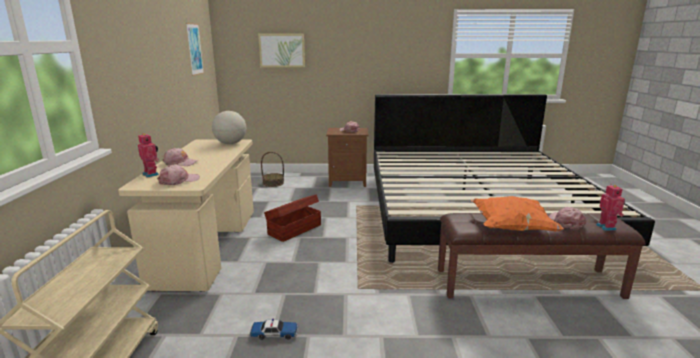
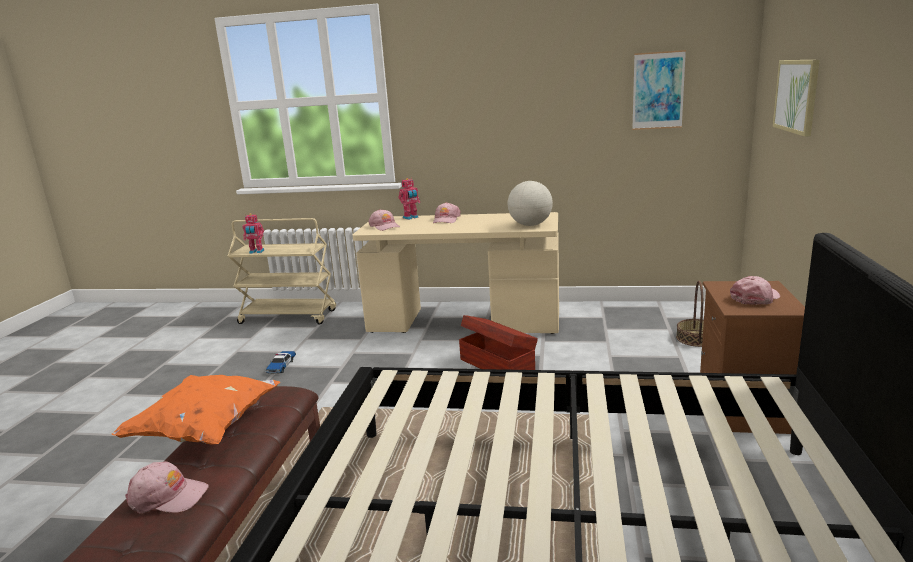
camera: 100 degrees right, 0 degrees up
(607, 227) = (99, 545): toy robot -> toy robot (256, 252)

